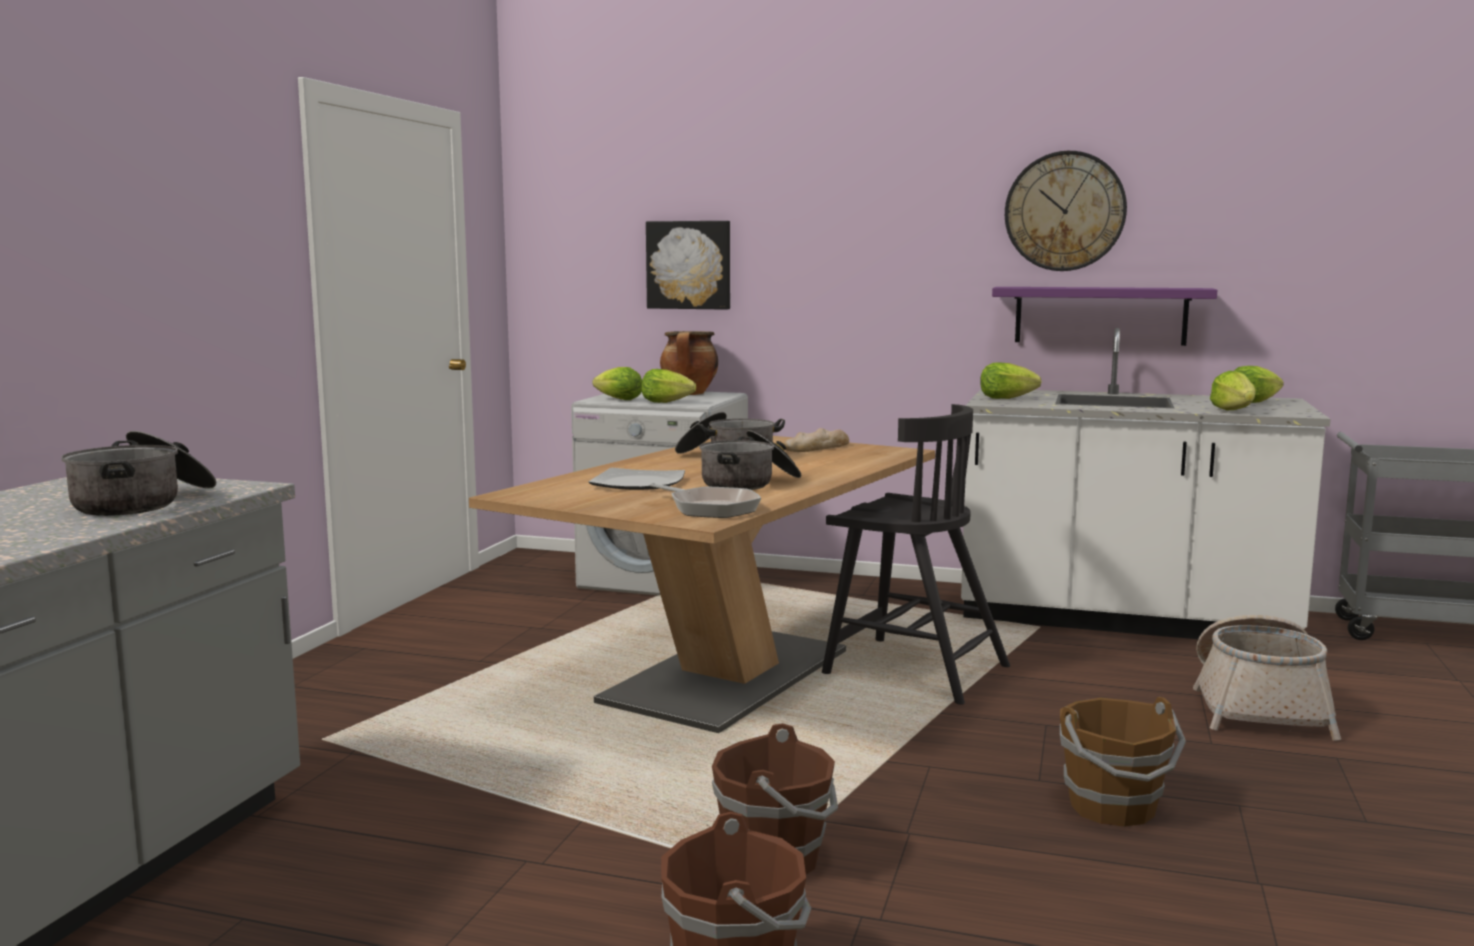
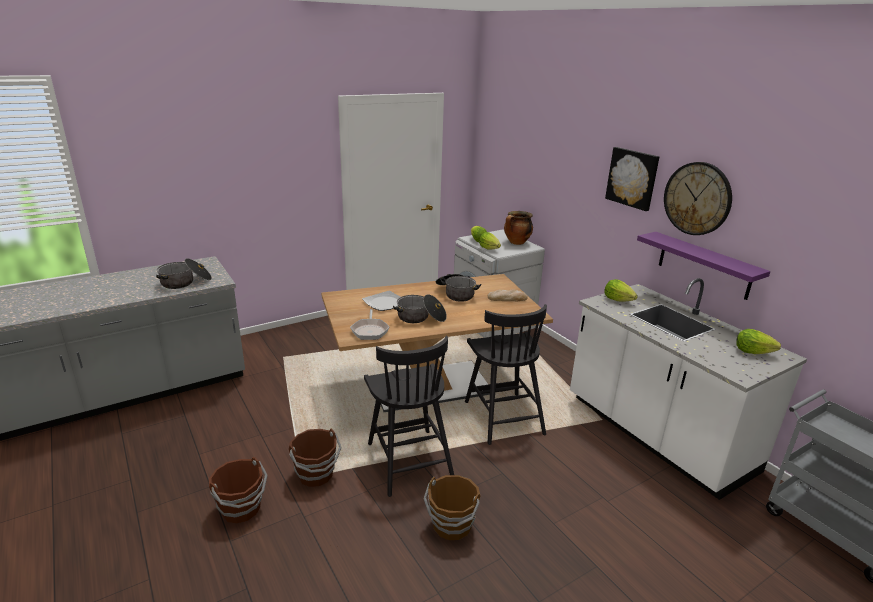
camera: 40 degrees right, 15 degrees up
(689, 265) = (532, 179): picture -> picture (632, 178)
(888, 768) = (409, 459): none -> black chair
(1233, 411) = (708, 357): lettuce -> none
(1259, 706) = (618, 519): basket -> none

